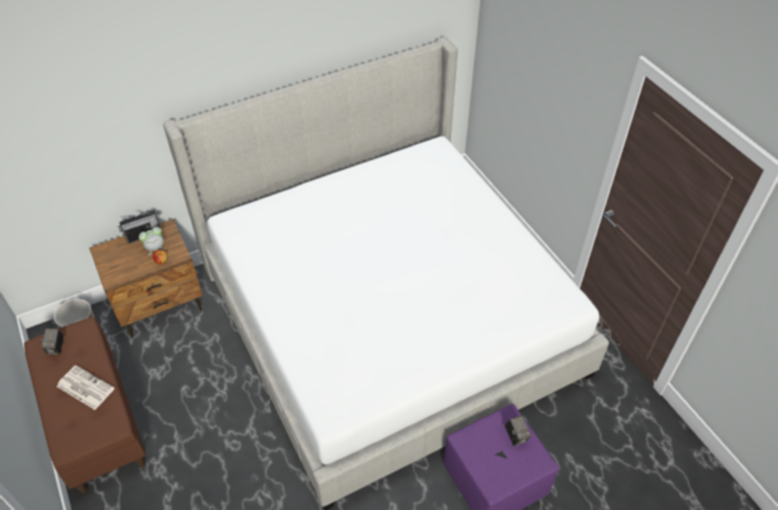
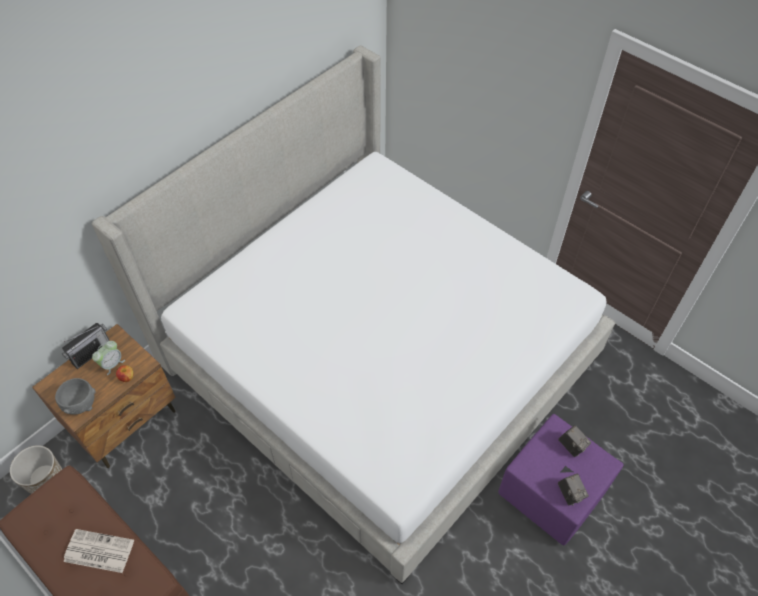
camera: 20 degrees left, 5 degrees up
(56, 347) = (41, 516): camera -> camera (570, 494)
(118, 271) = (81, 405): none -> grey bowl

